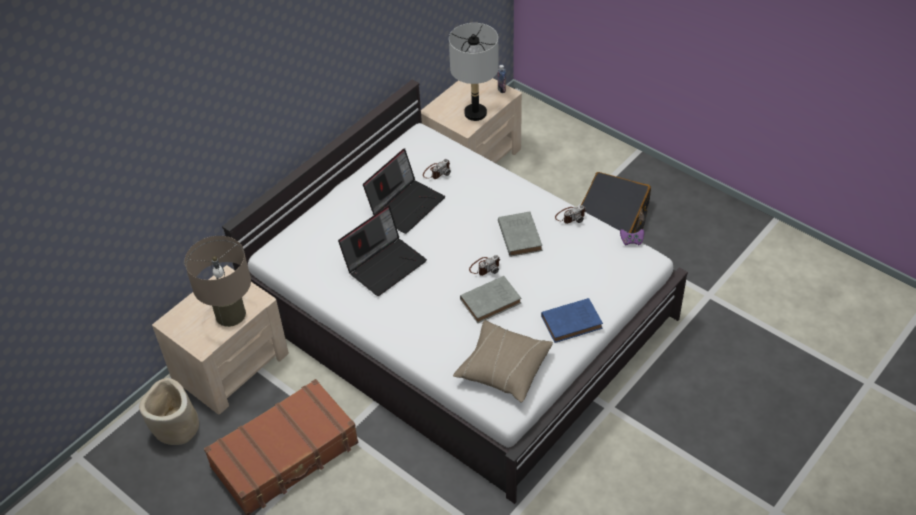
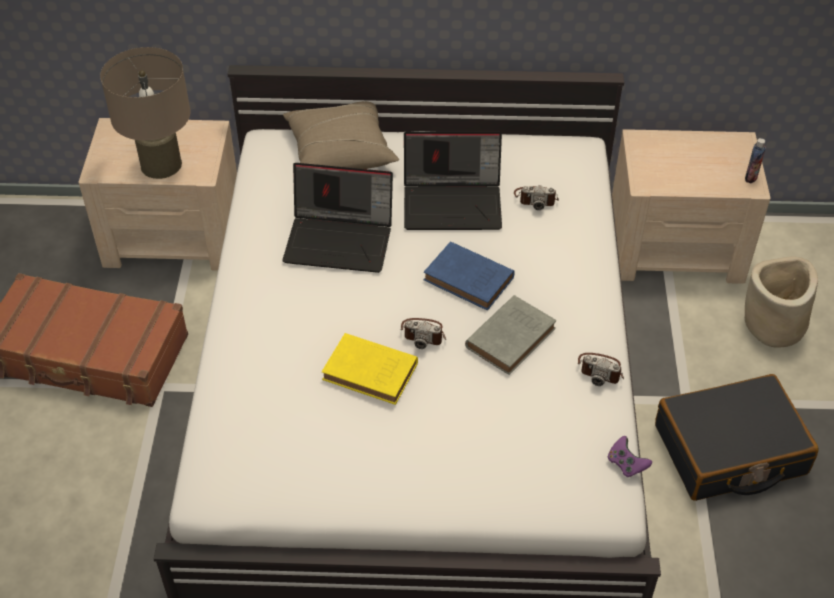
camera: 50 degrees right, 0 degrees up
(176, 427) = (61, 246): beige planter -> beige planter (773, 325)
(475, 113) = (681, 178): grey table lamp -> none
(492, 301) = (372, 372): grey book -> yellow book
(503, 368) = (270, 450): beige pillow -> beige pillow (339, 151)
(573, 322) = (414, 480): blue book -> blue book (470, 280)

